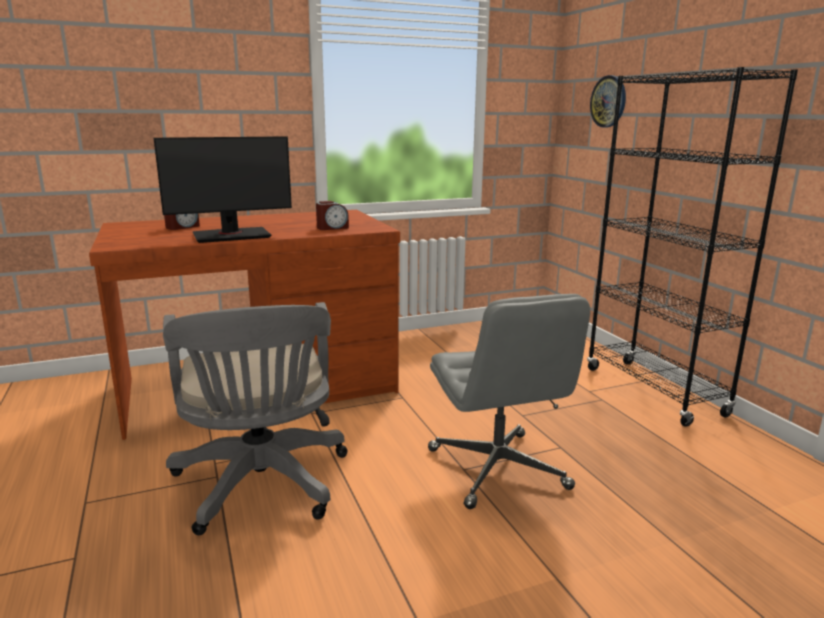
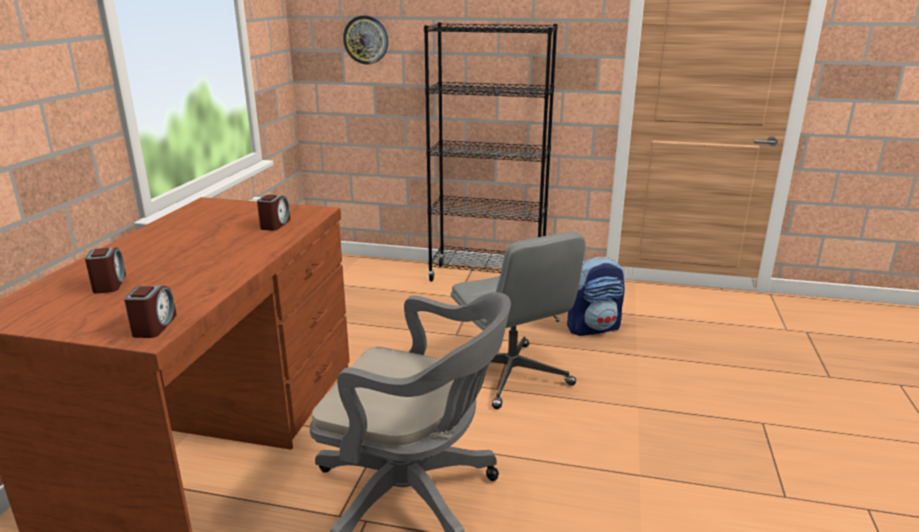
camera: 55 degrees left, 5 degrees up
(127, 244) = (154, 326): none -> alarm clock
(231, 235) = (219, 269): monitor -> none
(498, 470) = (513, 375): grey office chair -> grey office chair turned 45 degrees clockwise
(677, 488) = (593, 328): none -> backpack

